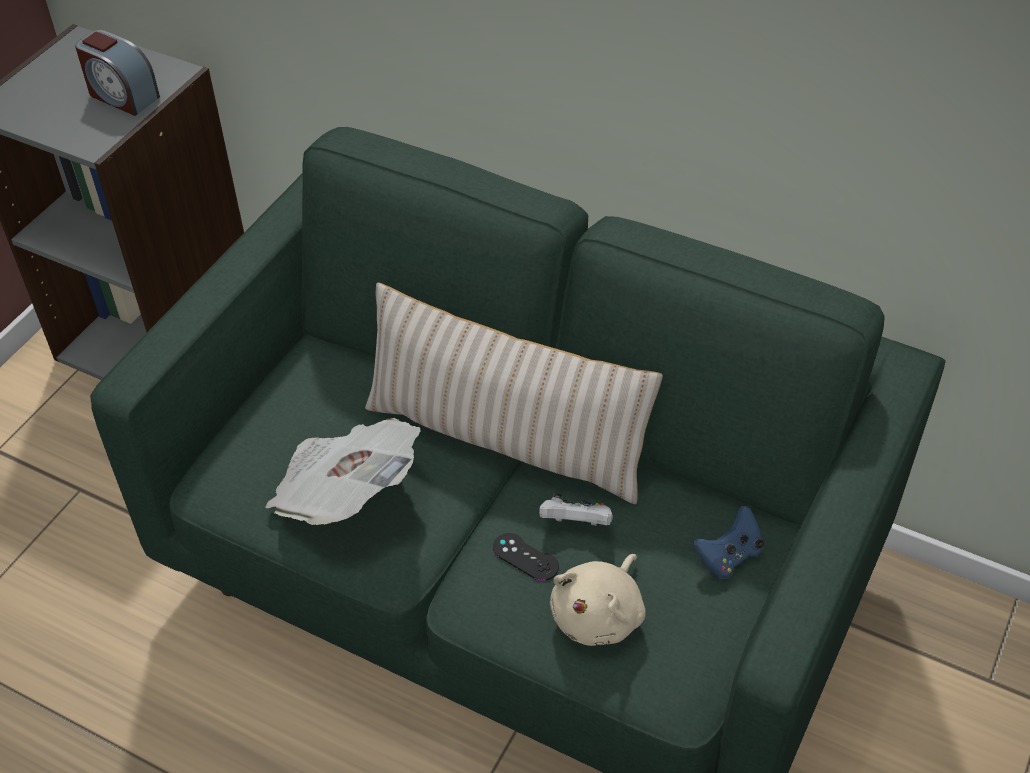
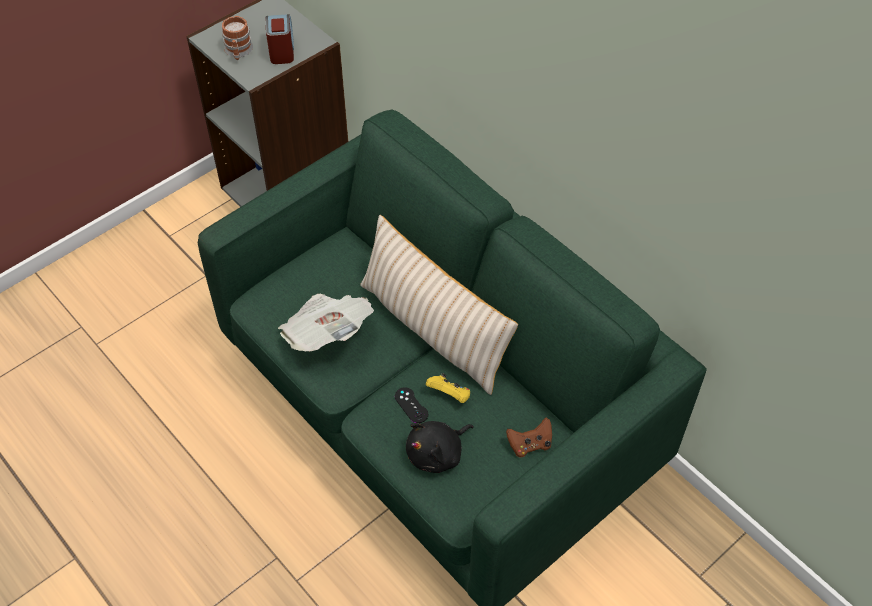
camera: 20 degrees right, 5 degrees up
(53, 114) = (238, 52): none -> mug
(122, 96) = (282, 50): alarm clock -> alarm clock turned 150 degrees counterclockwise
(576, 524) = (449, 395): white game controller -> yellow game controller
(600, 615) = (437, 453): beige plush toy -> black plush toy
(728, 556) = (529, 444): blue game controller -> brown game controller

